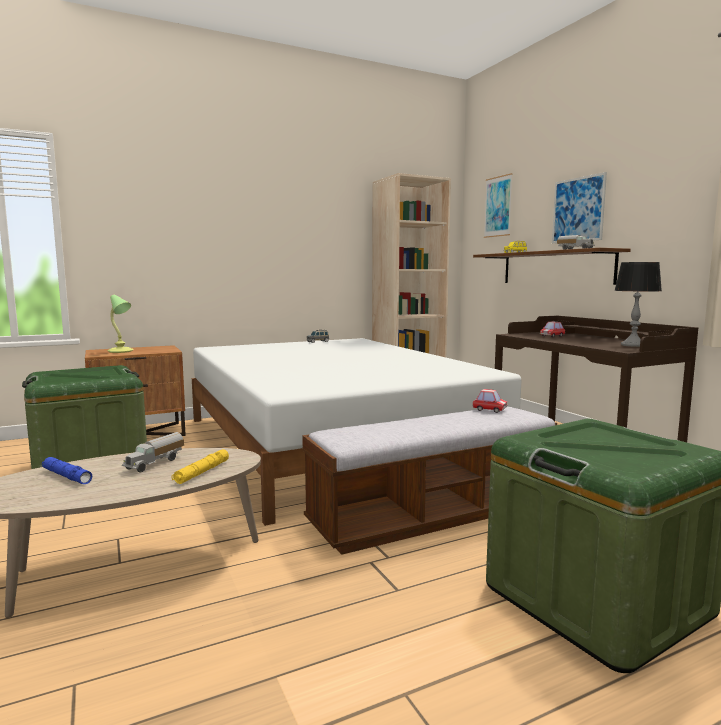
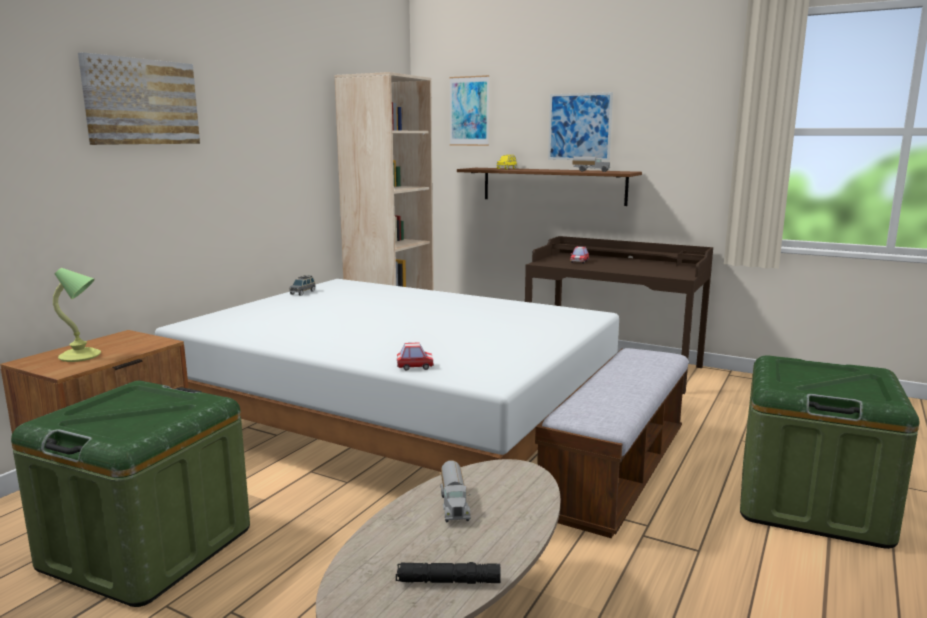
camera: 35 degrees left, 5 degrees up
(52, 495) = (448, 581): none -> black flashlight
(67, 476) = (401, 555): blue flashlight -> none
(200, 199) = (141, 102): none -> picture
(202, 472) = (526, 498): yellow flashlight -> none
(489, 409) = (631, 356): toy car -> toy car (415, 366)
(633, 345) = (670, 268): table lamp -> none

